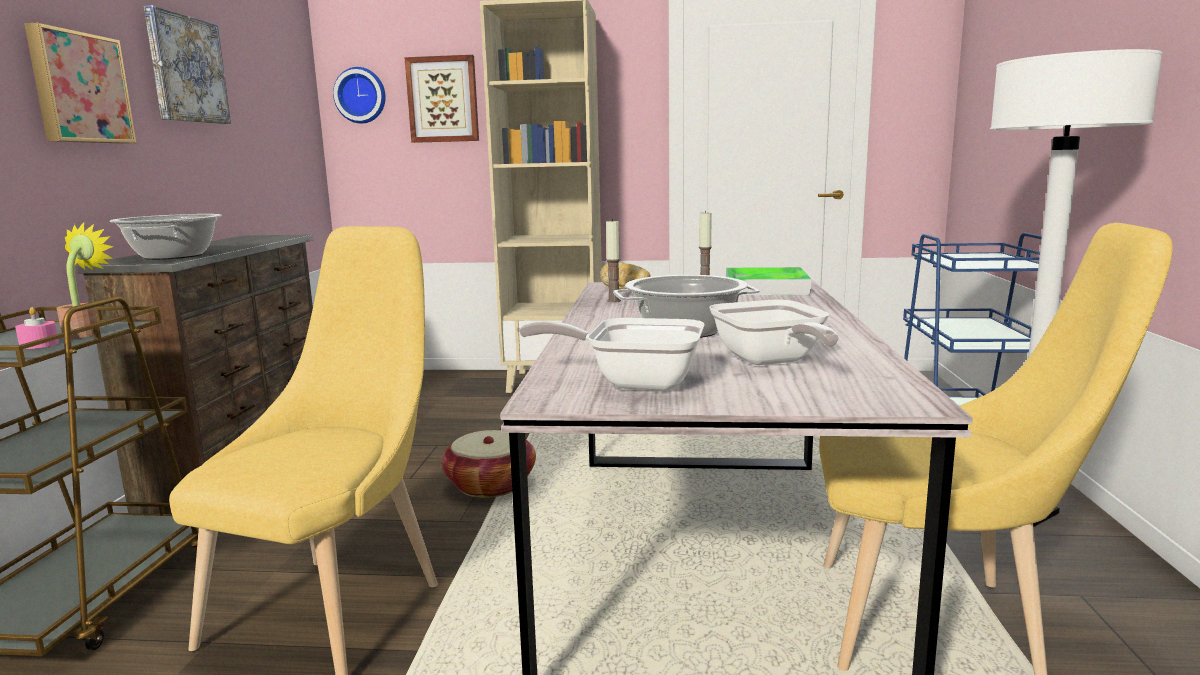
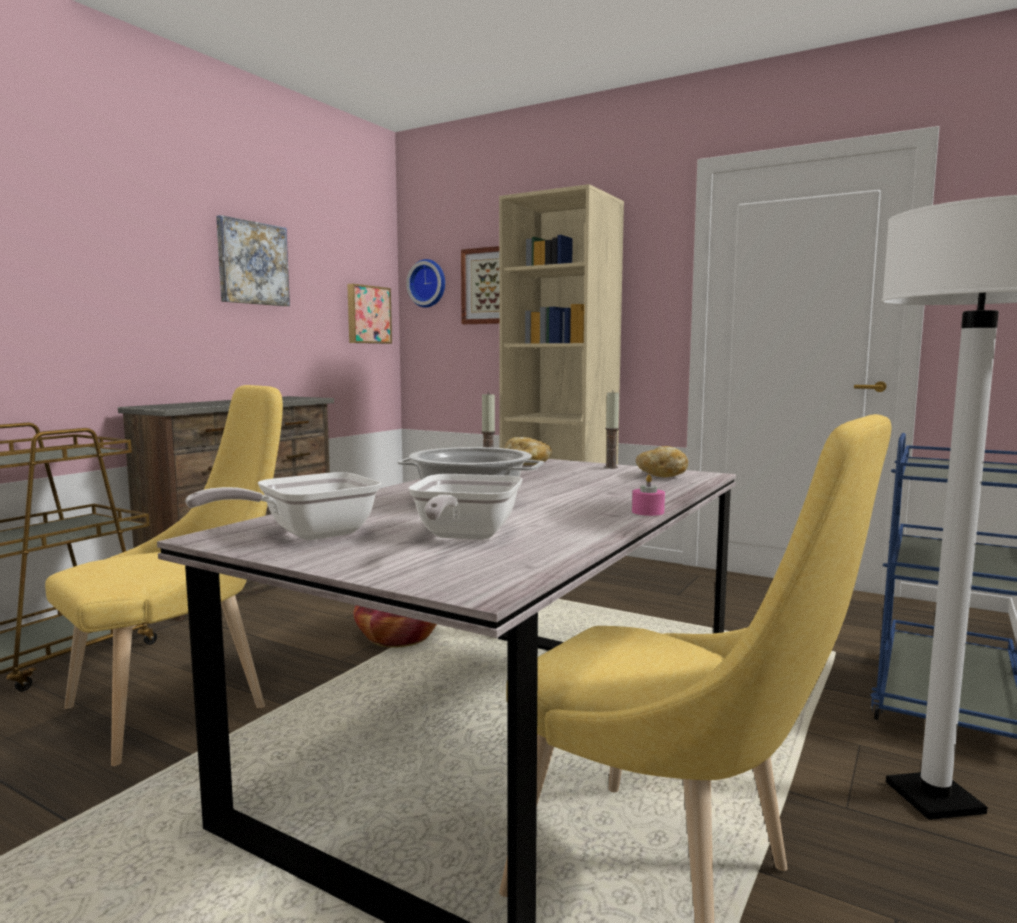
camera: 25 degrees right, 5 degrees down
(39, 345) = (29, 458): pink candle -> pink candle (648, 512)
(79, 88) = (145, 277): picture -> picture (367, 314)
(87, 333) = (72, 454): potted plant -> none
(173, 256) = (187, 405): cooking pot -> none
(633, 382) = (307, 535): frying pan -> frying pan turned 75 degrees counterclockwise
(765, 288) = (661, 476): tray -> bread

